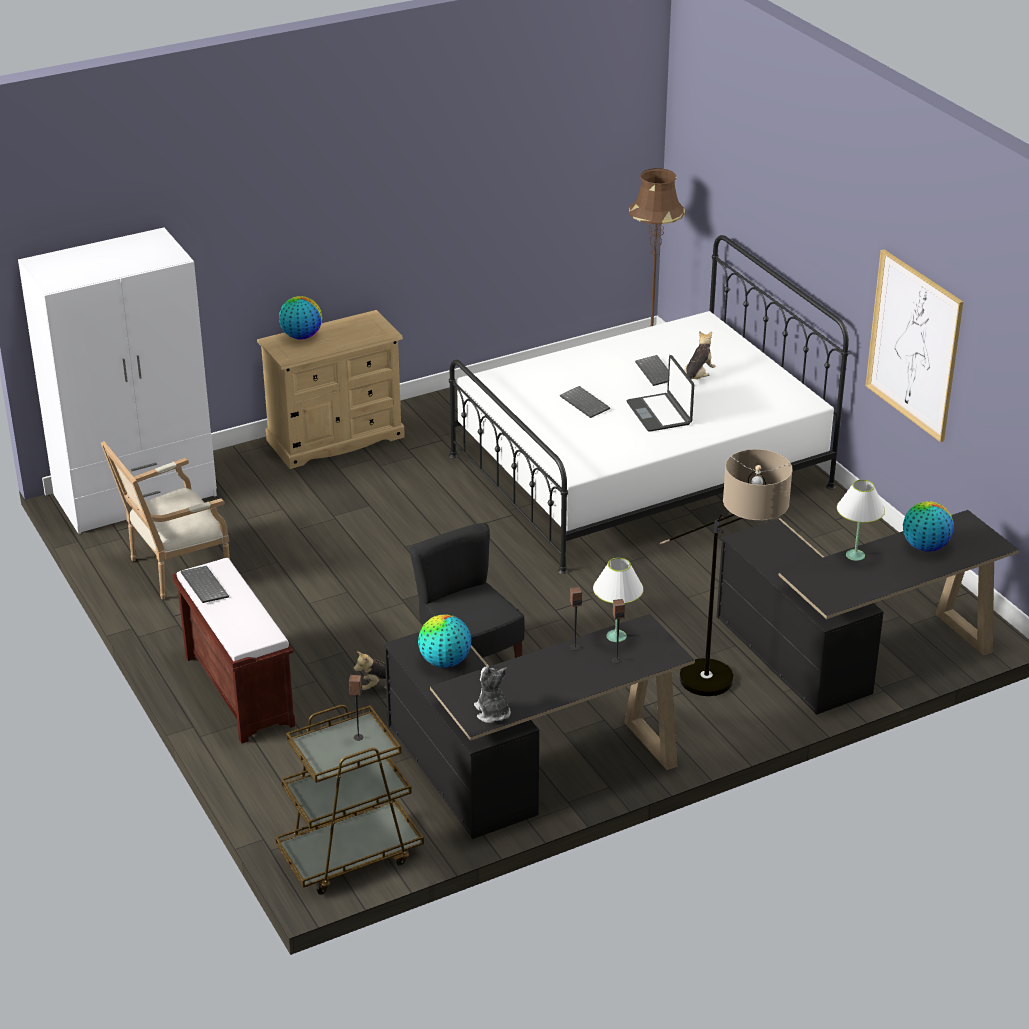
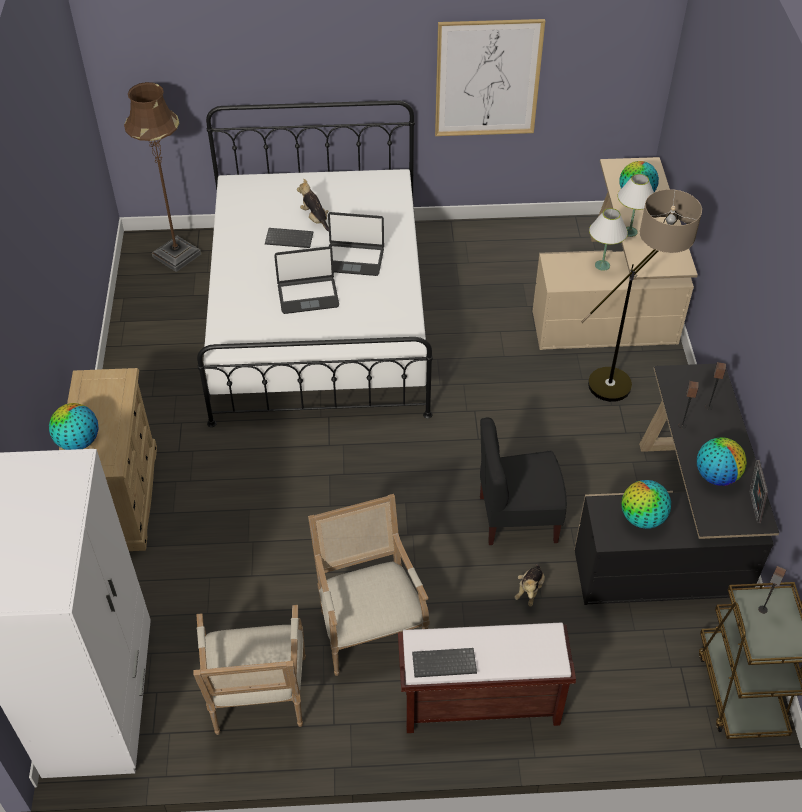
camera: 65 degrees left, 15 degrees up
(283, 606) = (369, 627): none -> armchair
(492, 713) = (752, 507): plush toy -> picture frame
(519, 682) = (716, 476): none -> globe
(586, 403) = (308, 295): keyboard -> laptop
(616, 636) = (676, 395): white table lamp -> white table lamp (602, 265)
(852, 653) = (615, 298): black desk -> beige desk

